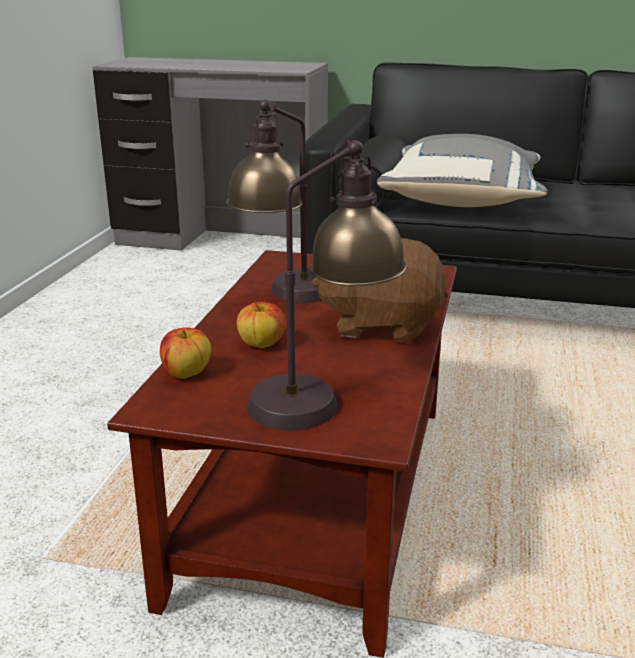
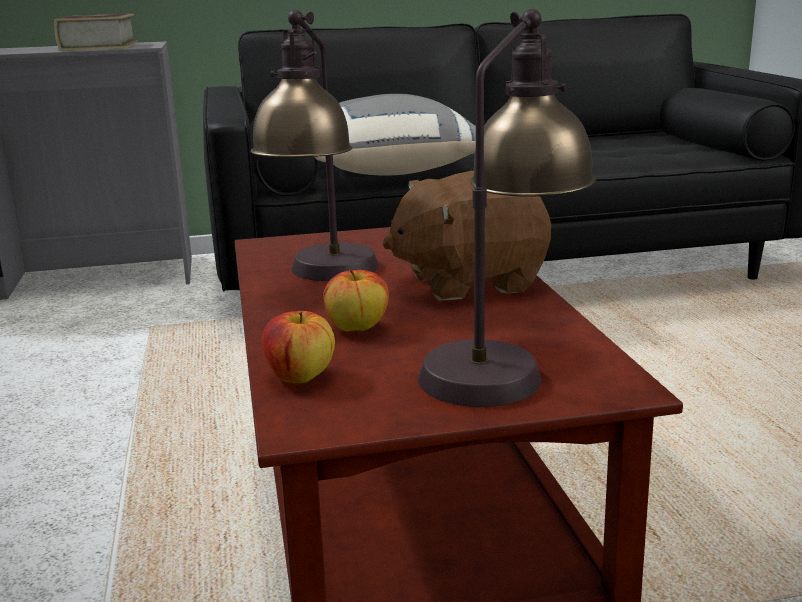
camera: 25 degrees left, 5 degrees down
(269, 65) = (99, 46): none -> book

